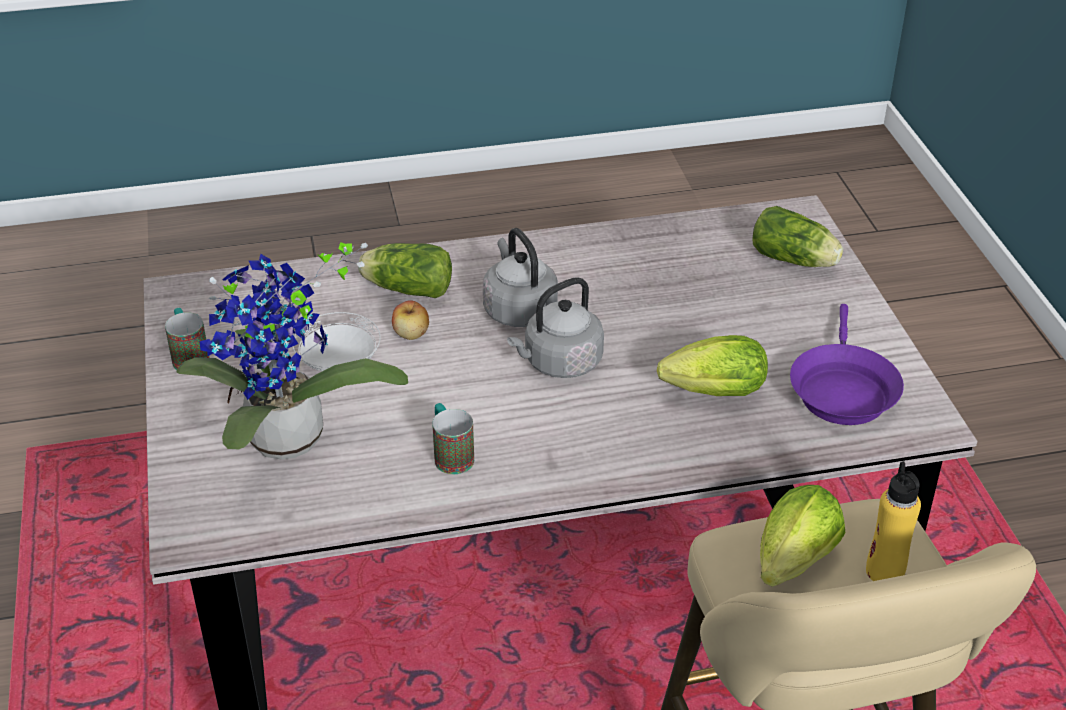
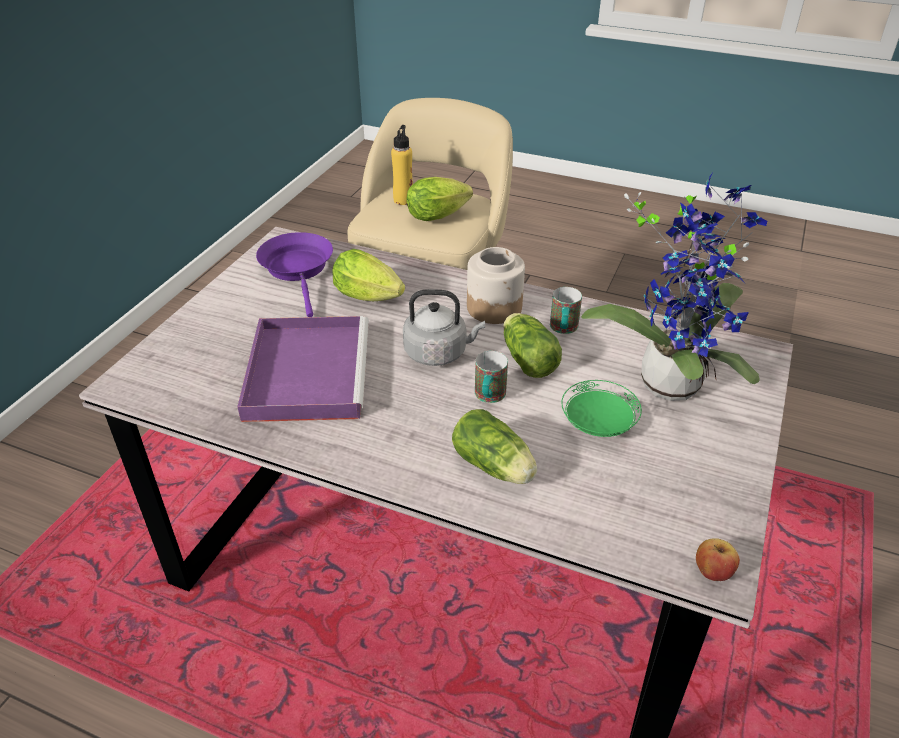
camera: 145 degrees left, 0 degrees up
(189, 356) = (726, 487): mug -> mug (488, 397)
(339, 362) = (597, 424): white plate -> green plate
(411, 334) = (524, 422): apple -> apple (712, 571)
(518, 309) = (424, 405): grey kettle -> none
(556, 447) = (494, 307): none -> jar
(662, 290) = (306, 371): none -> purple tray
(795, 260) = (189, 350): lettuce -> lettuce (527, 358)
(842, 390) = (298, 269): purple frying pan -> purple frying pan turned 60 degrees counterclockwise

